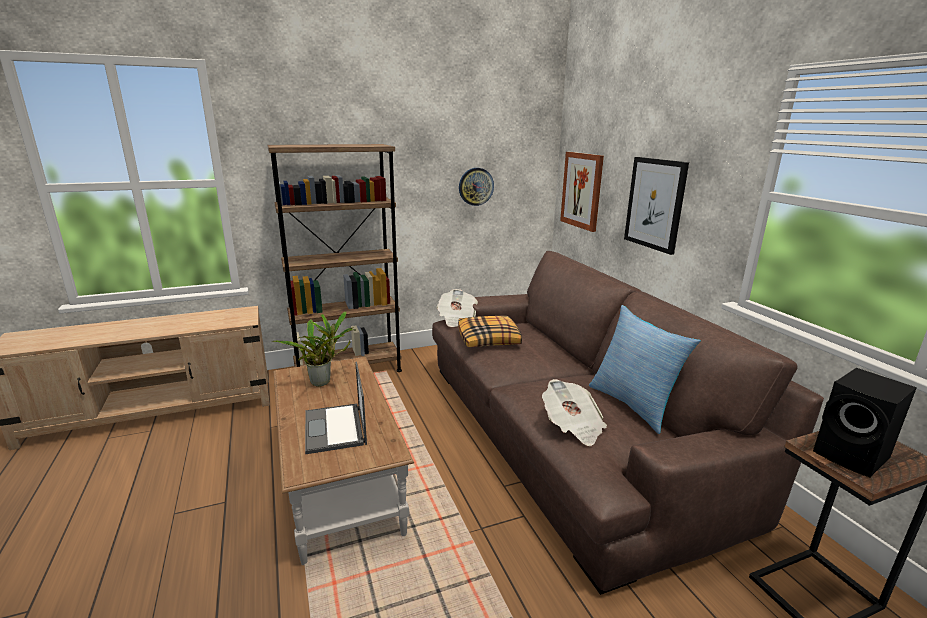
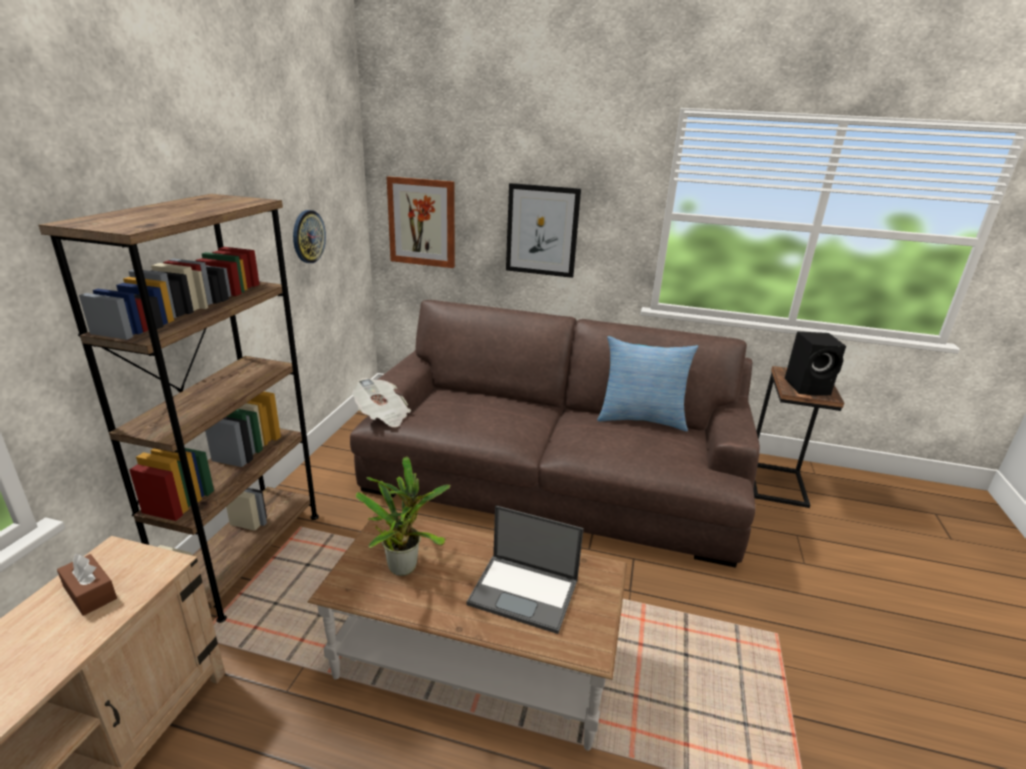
camera: 55 degrees left, 5 degrees up
(218, 318) = (90, 593): none -> brown tissue box
(489, 339) = (459, 421): pillow -> none
(573, 426) = (653, 457): newspaper -> none

